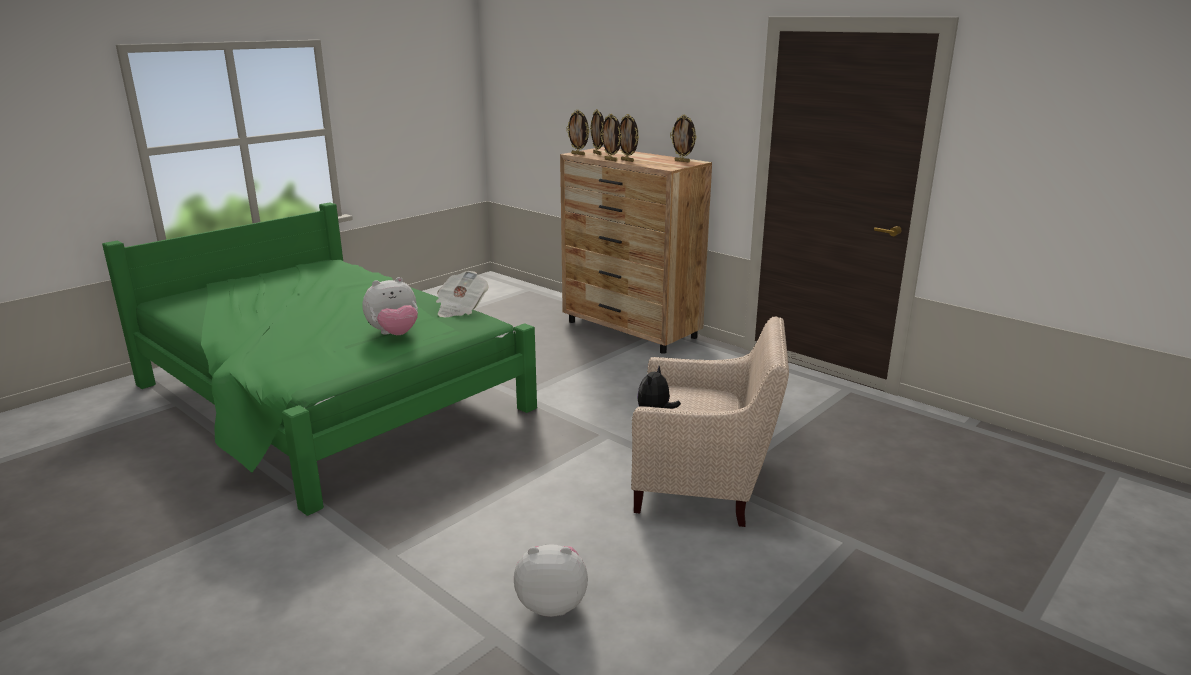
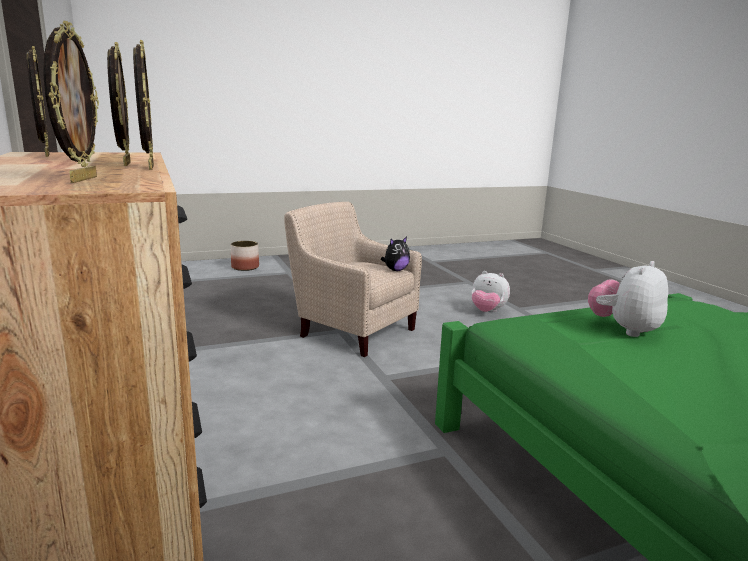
camera: 155 degrees left, 5 degrees down
(394, 334) = (624, 330): plush toy -> plush toy turned 45 degrees counterclockwise
(460, 309) = (538, 349): newspaper -> none
(578, 154) = (136, 183): picture frame -> none
(1130, 604) = (245, 267): none -> planter

